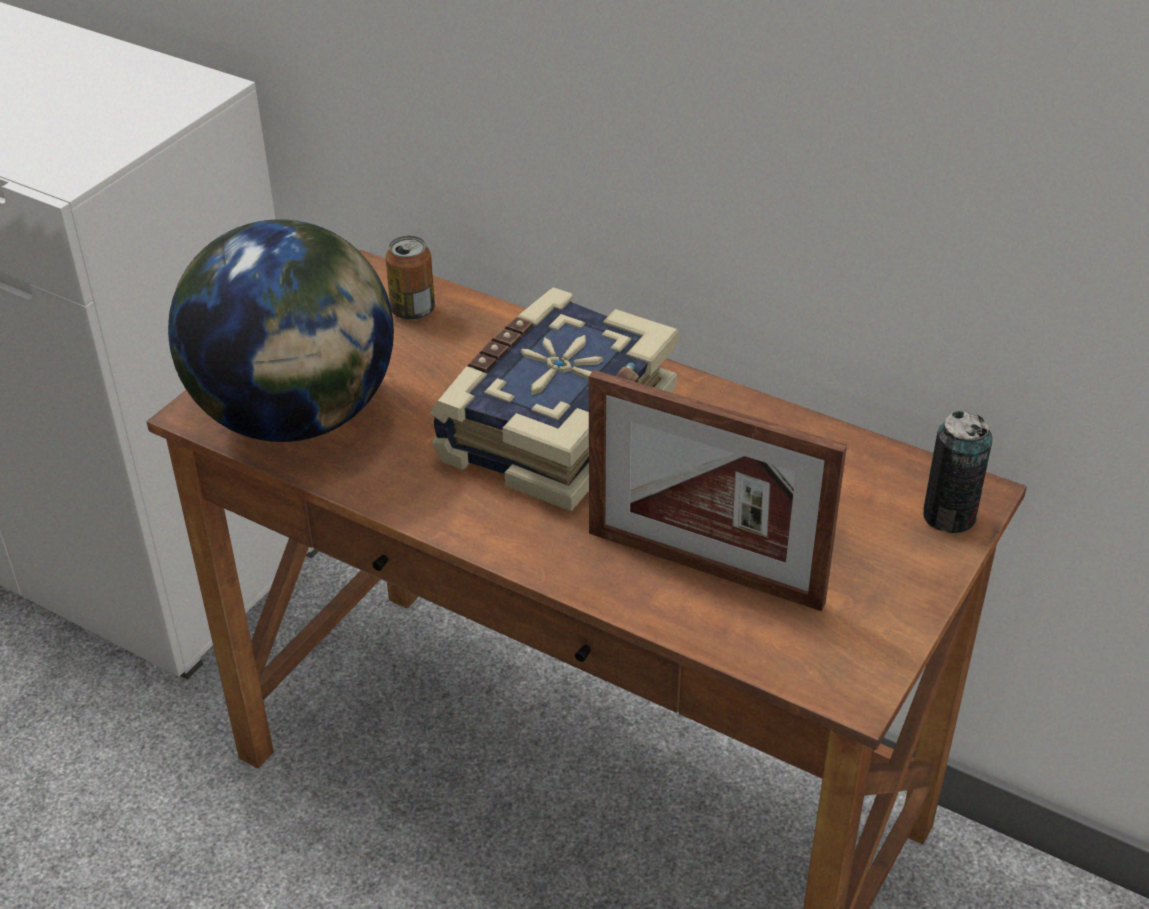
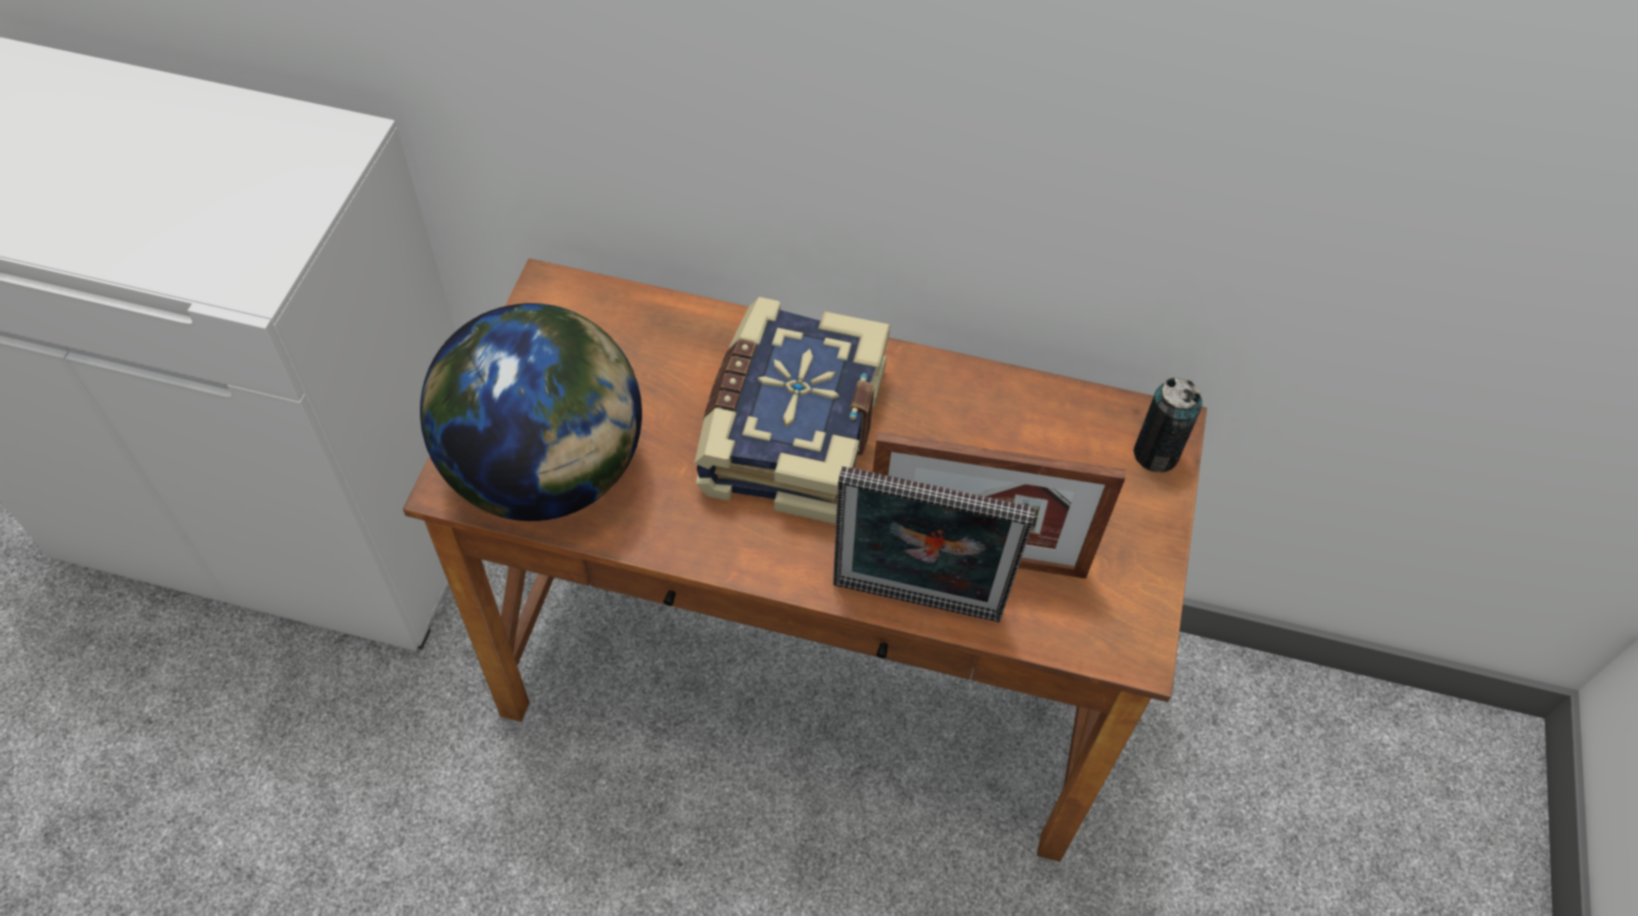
camera: 20 degrees left, 15 degrees up
(413, 310) = (609, 323): can -> none
(619, 598) = (915, 607): none -> picture frame

